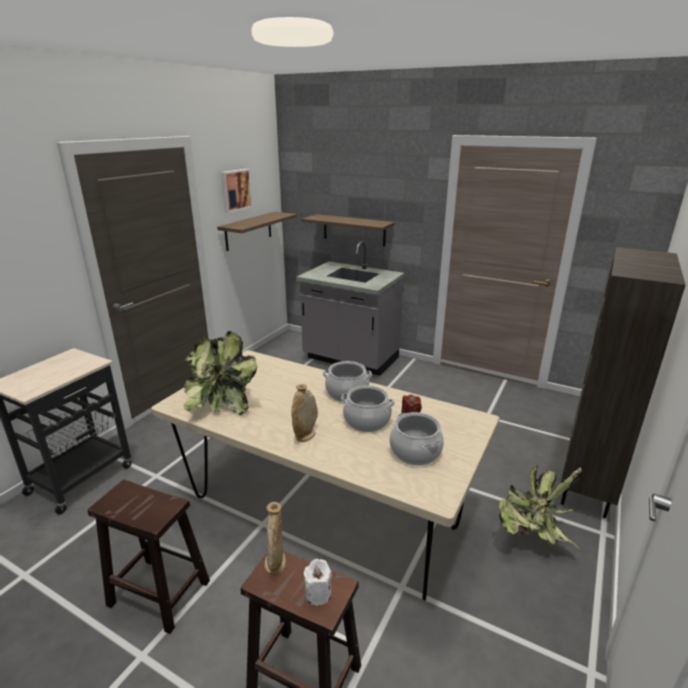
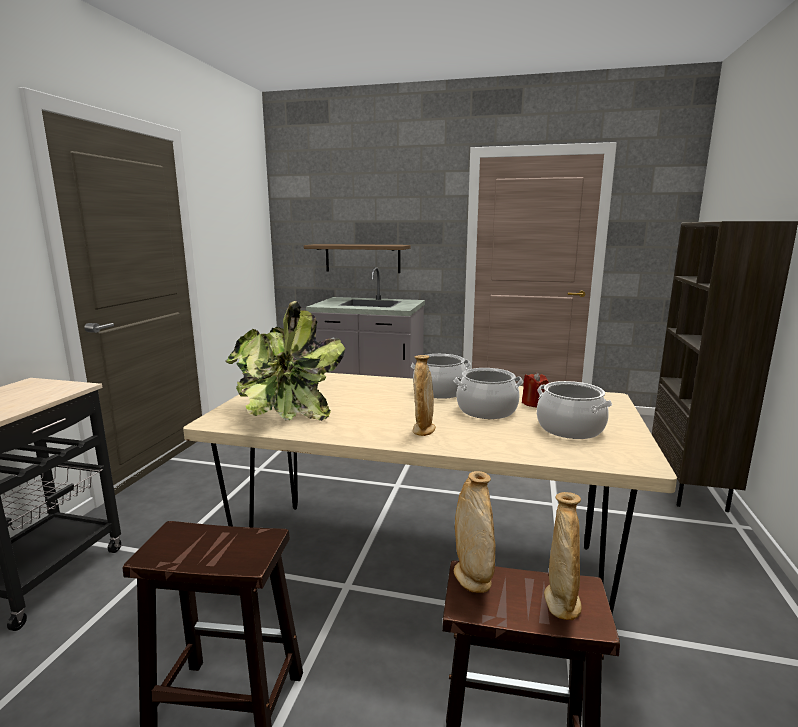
camera: 15 degrees left, 10 degrees down
(235, 190) = (226, 208): picture -> none
(248, 231) = (240, 259): shelf -> none
(318, 594) = (562, 602): white candle -> beige vase
(530, 537) = (671, 542): potted plant -> none

